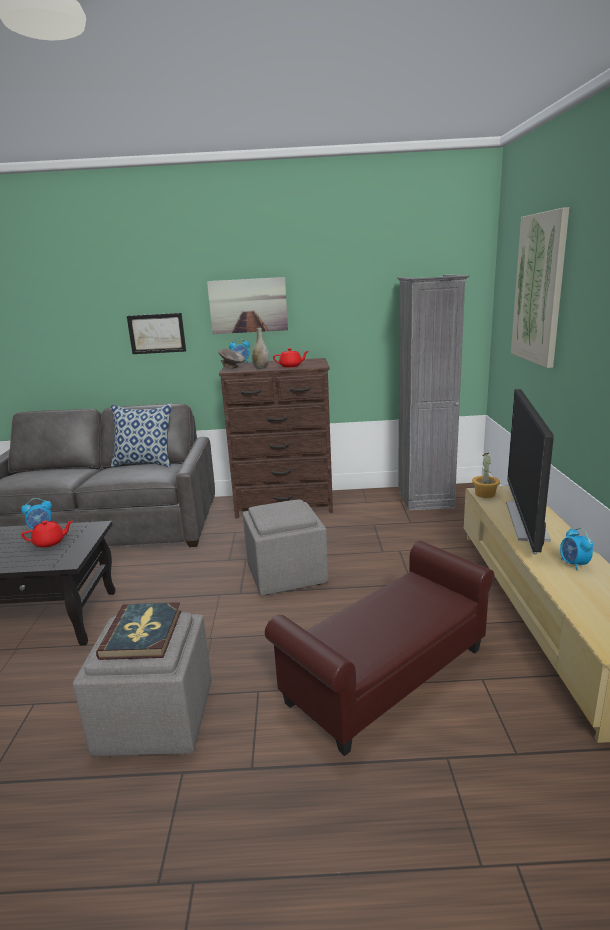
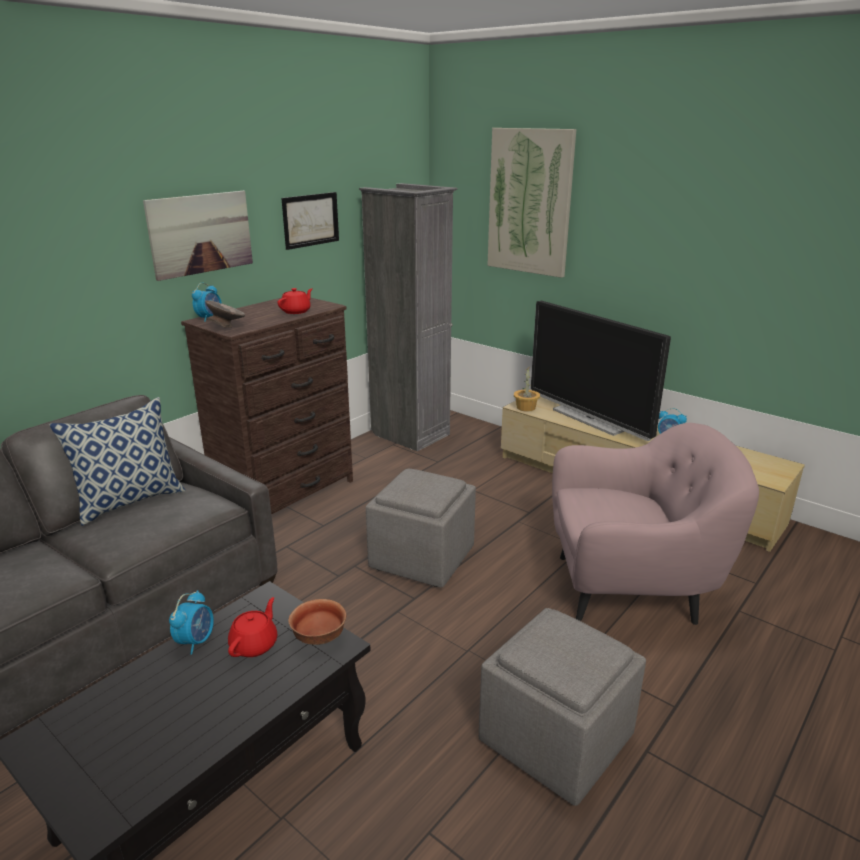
camera: 50 degrees left, 5 degrees up
(69, 554) = (318, 638): none -> bowl
(142, 634) = (566, 647): book -> none
(157, 333) = (70, 291): picture -> picture (310, 220)
(261, 367) = (264, 320): grey vase -> none
(387, 676) = (631, 587): brown ottoman -> pink armchair

